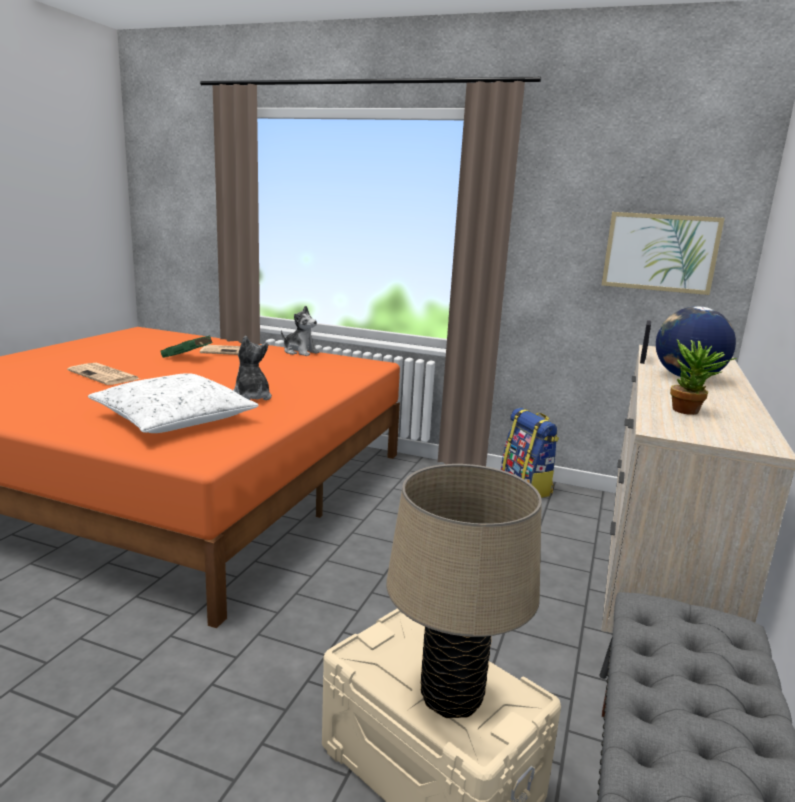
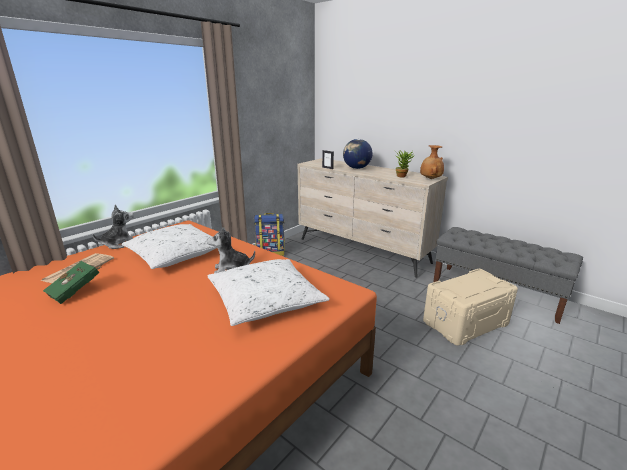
camera: 70 degrees left, 5 degrees up
(105, 375) = (89, 340): newspaper -> none
(283, 372) = (175, 254): none -> white pillow
(451, 697) = (482, 286): beige table lamp -> none
(660, 252) = (288, 119): picture -> none
(716, 437) = (430, 179): none -> brown vase

